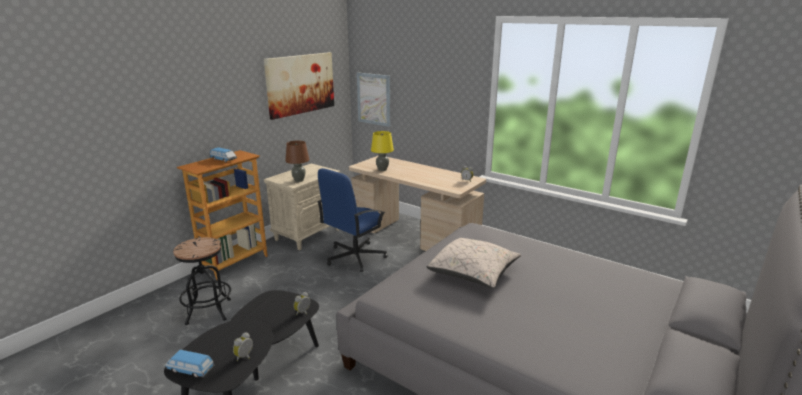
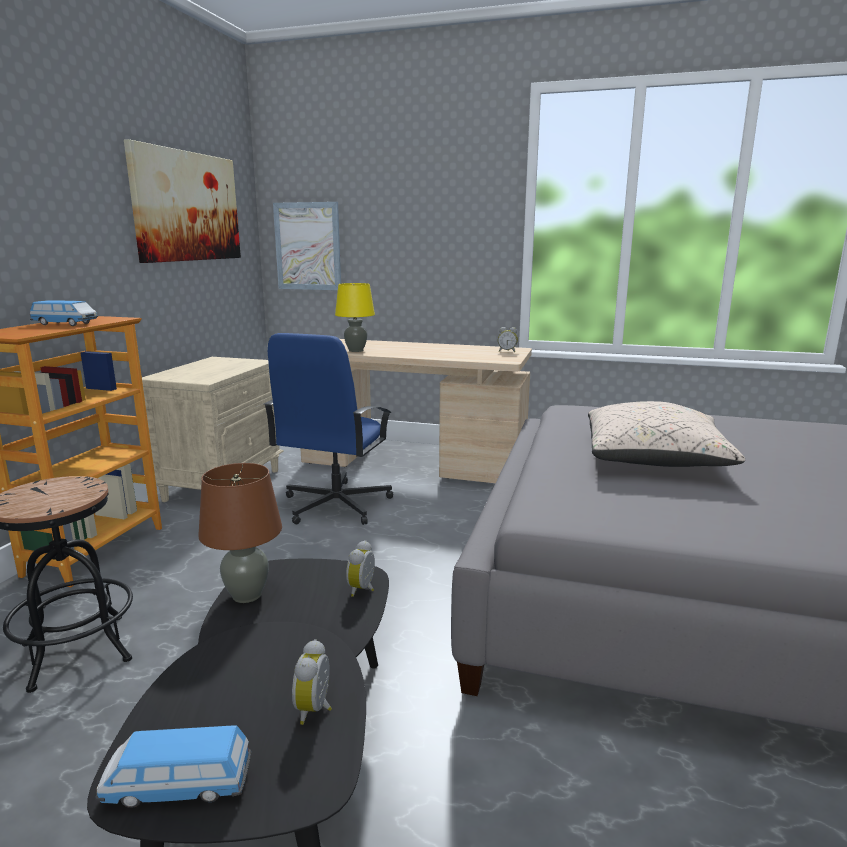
camera: 20 degrees left, 5 degrees down
(299, 180) = (211, 375): brown table lamp -> brown table lamp (247, 595)

